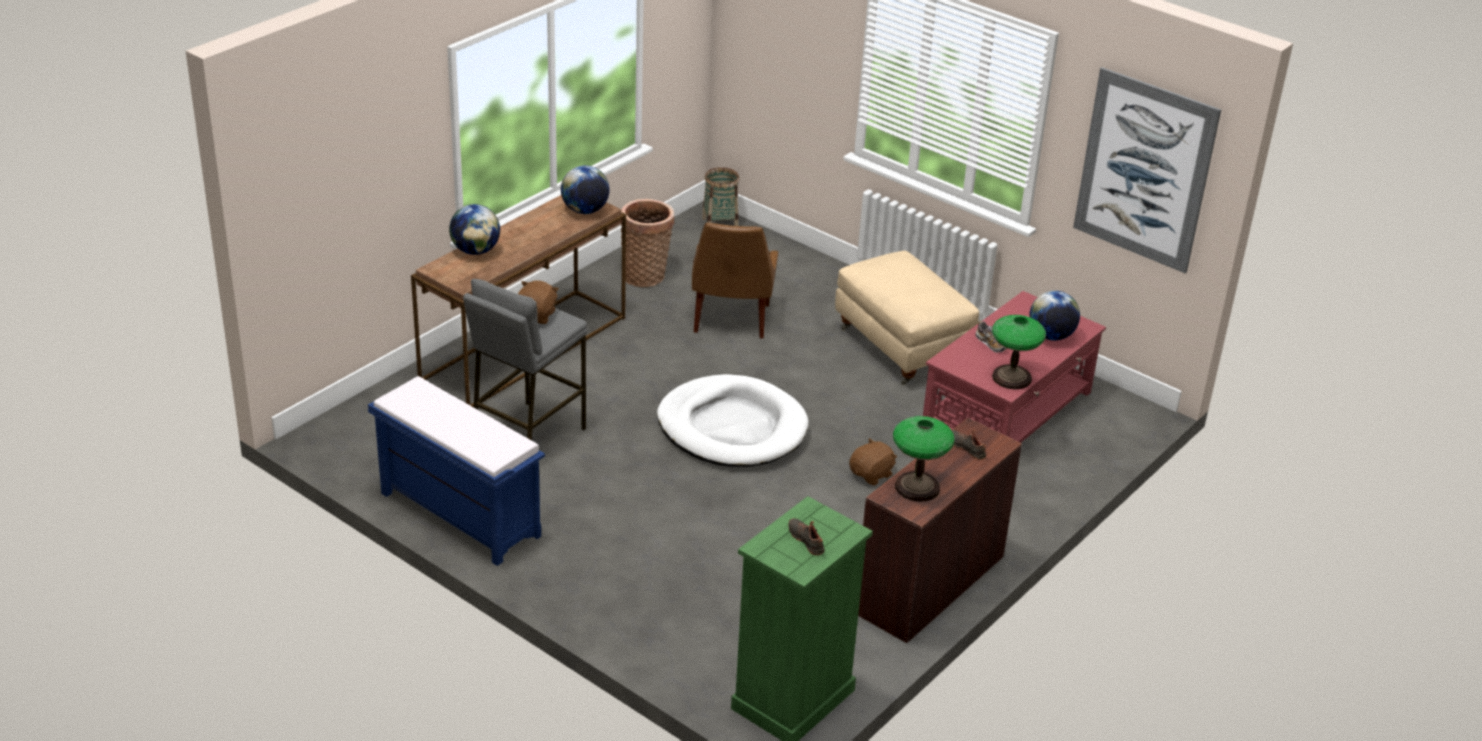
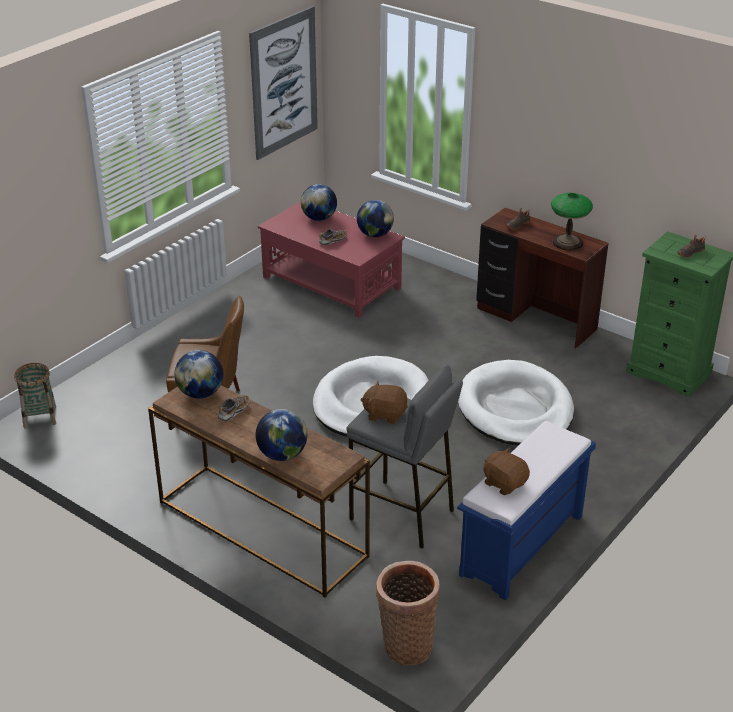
camera: 90 degrees left, 0 degrees up
(550, 227) = (234, 412): none -> shoe
(646, 275) = (130, 459): basket -> basket (406, 644)
(713, 539) = (515, 409): none -> white dog bed
(872, 474) = (420, 339): brown plush toy -> brown plush toy (504, 483)
(902, 348) = (252, 323): beige ottoman -> none
(1012, 378) = (375, 234): table lamp -> globe

